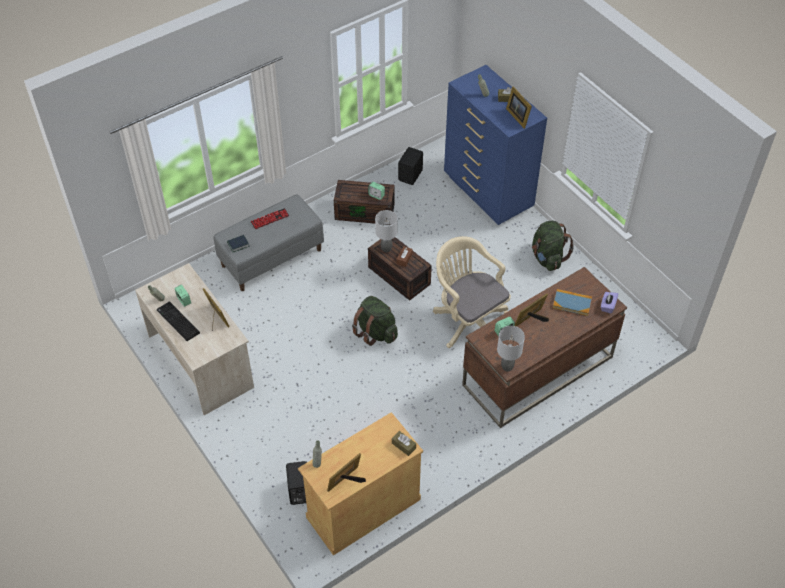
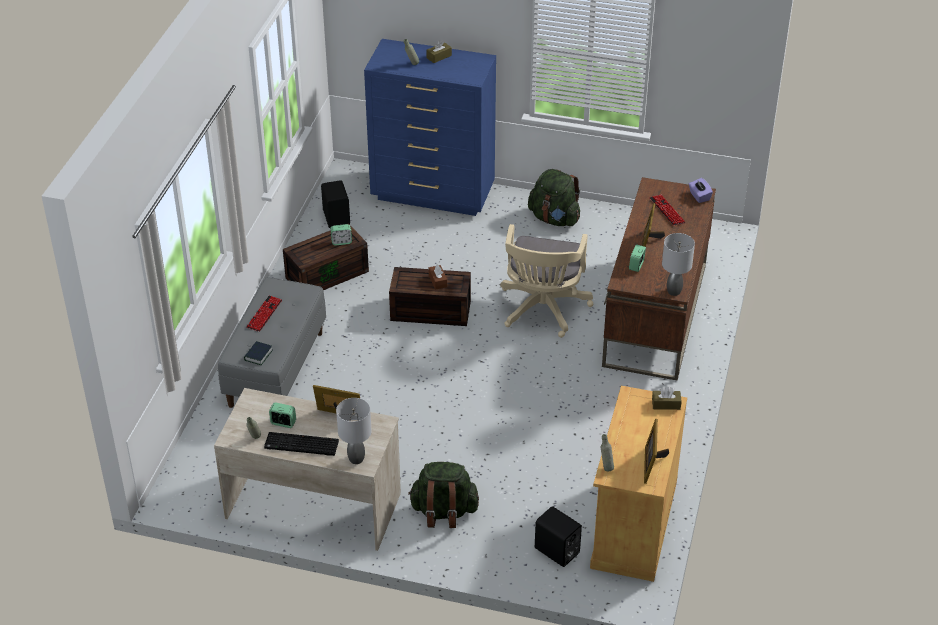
camera: 40 degrees left, 10 degrees down
(375, 332) = (466, 372): green backpack -> green backpack (444, 512)
(386, 249) = (409, 282): grey table lamp -> grey table lamp (356, 459)
(468, 320) = (542, 311): beige office chair -> beige office chair turned 90 degrees counterclockwise
(518, 116) = (468, 66): picture frame -> none
(572, 303) = (667, 211): book -> keyboard

